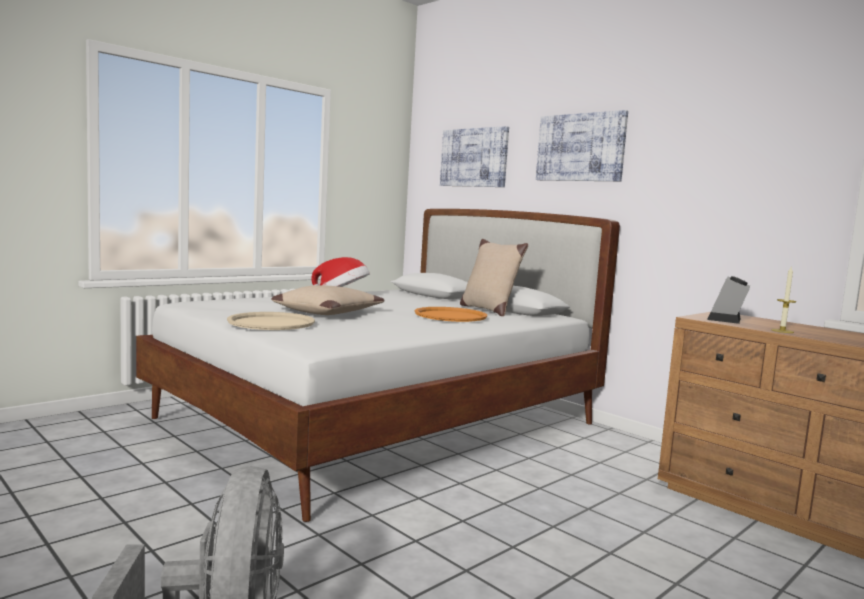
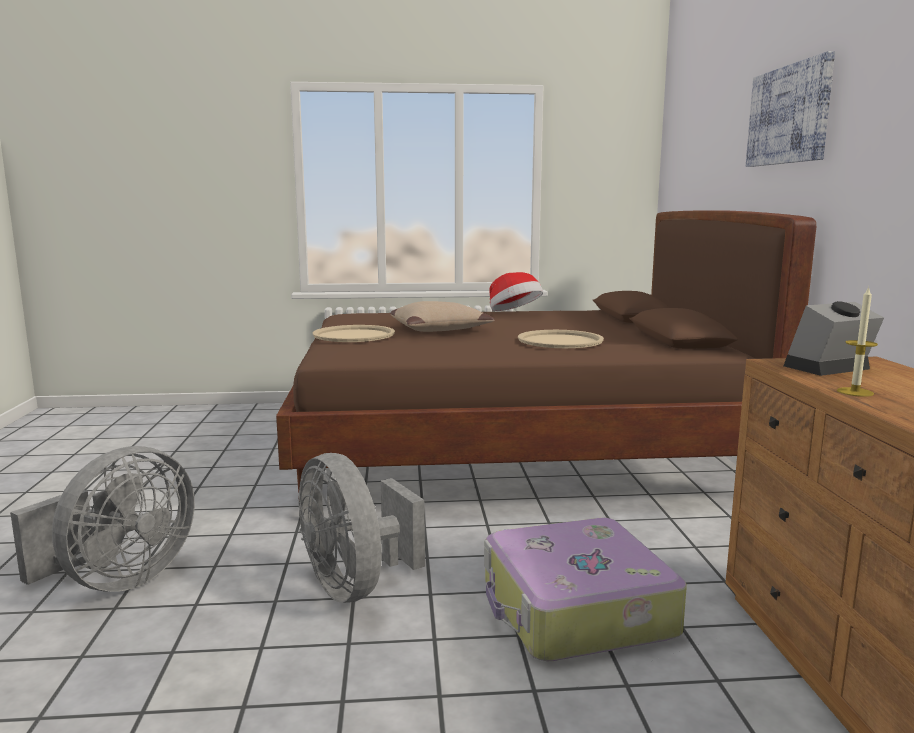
camera: 40 degrees right, 5 degrees up
(382, 423) = (513, 453): white bed -> brown bed
(450, 316) = (560, 341): orange tray -> beige tray
(451, 561) = (355, 586): none -> grey fan
(474, 157) = (703, 143): picture -> none
(488, 310) = (638, 338): beige pillow -> none
(611, 524) = (575, 610): none -> suitcase

